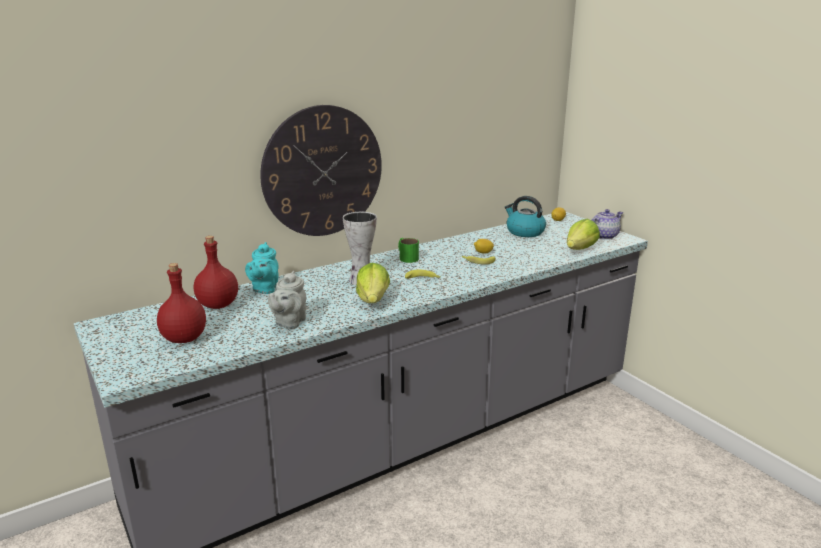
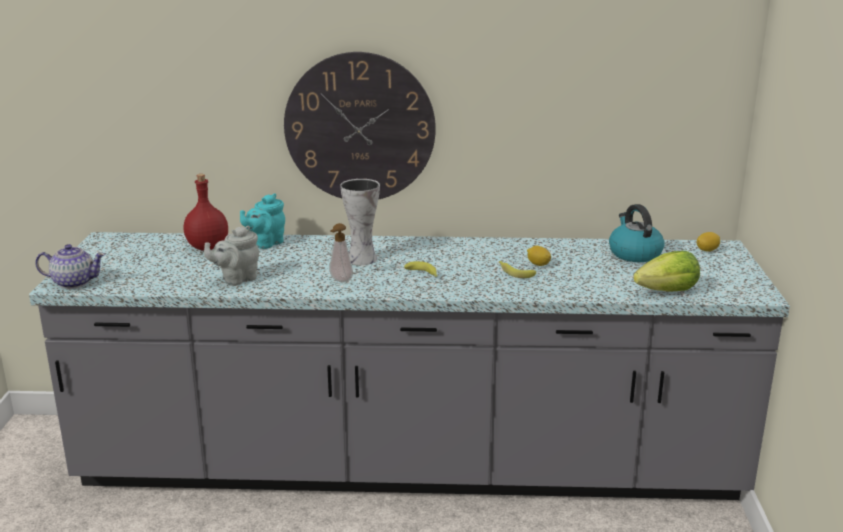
camera: 35 degrees right, 0 degrees up
(184, 339) = (140, 268): red bottle -> none
(373, 300) = (340, 281): lettuce -> soap dispenser
(406, 257) = (445, 248): green mug -> none
(603, 236) = (733, 284): teapot -> teapot (73, 282)

